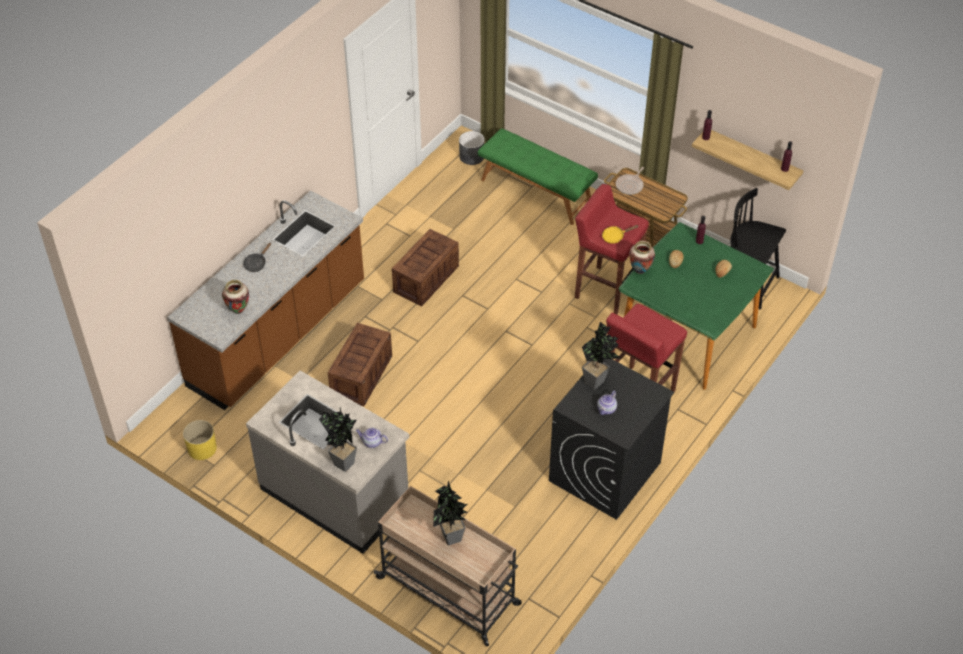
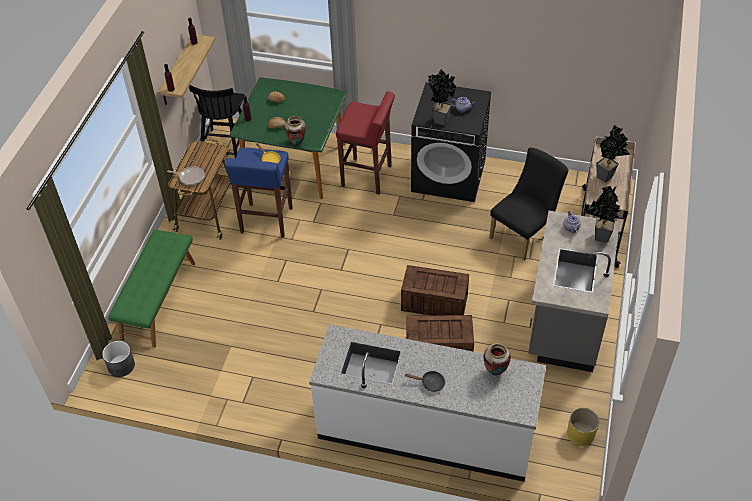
camera: 110 degrees left, 0 degrees up
(278, 335) = (426, 431): brown counter -> white counter
(425, 279) = (305, 344): crate -> crate (435, 302)
(474, 509) = (524, 234): none -> black chair
(606, 290) = (266, 221): red stool -> blue stool

